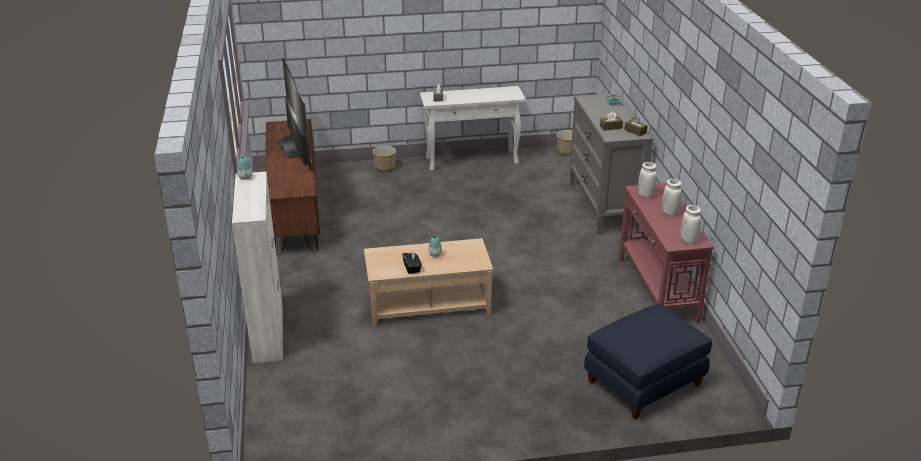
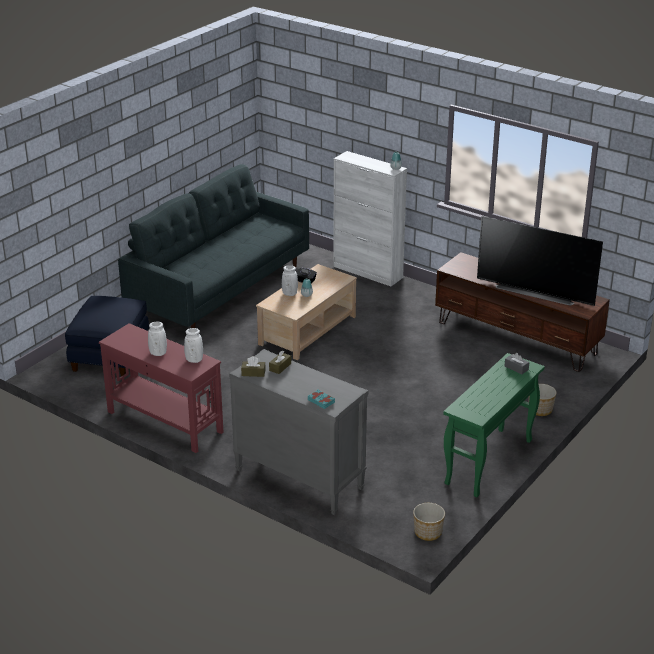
camera: 135 degrees right, 0 degrees up
(432, 404) = (219, 288): none -> grey sofa
(472, 161) = (488, 463): white console table -> green console table
(688, 240) = (121, 337): white vase -> white vase (290, 293)

